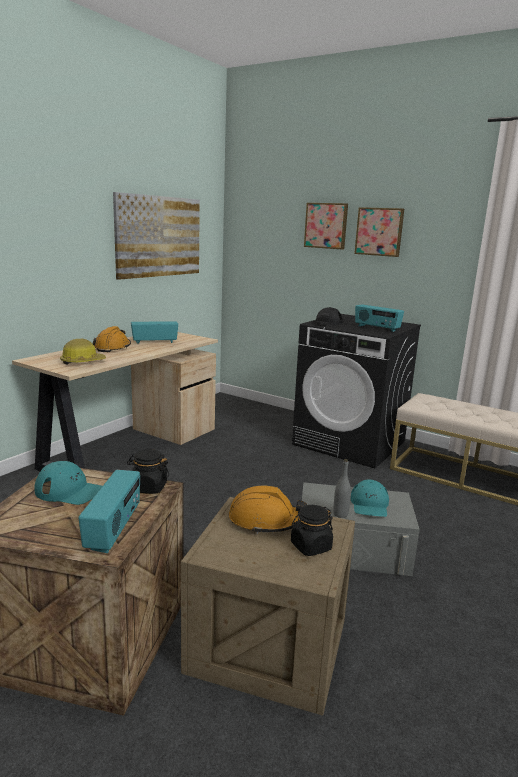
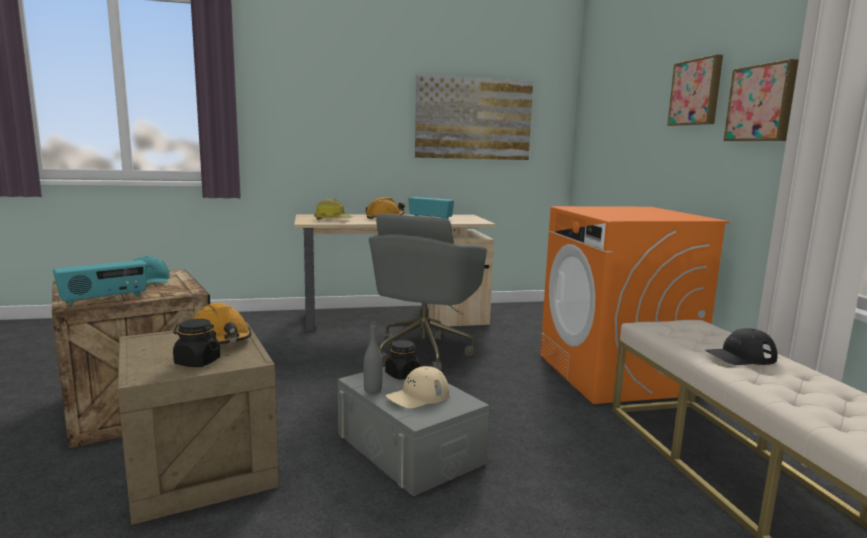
camera: 45 degrees right, 5 degrees down
(148, 487) = (184, 290): black jar -> black jar (402, 374)
(218, 470) = (424, 352): none -> grey office chair
(326, 225) = (649, 94): picture -> picture (762, 103)
(326, 323) = (586, 208): black cap -> black cap (740, 356)
(350, 443) = (615, 374): black washing machine -> orange washing machine
(369, 505) = (418, 396): turquoise cap -> beige cap
(376, 328) = (632, 216): radio -> none

